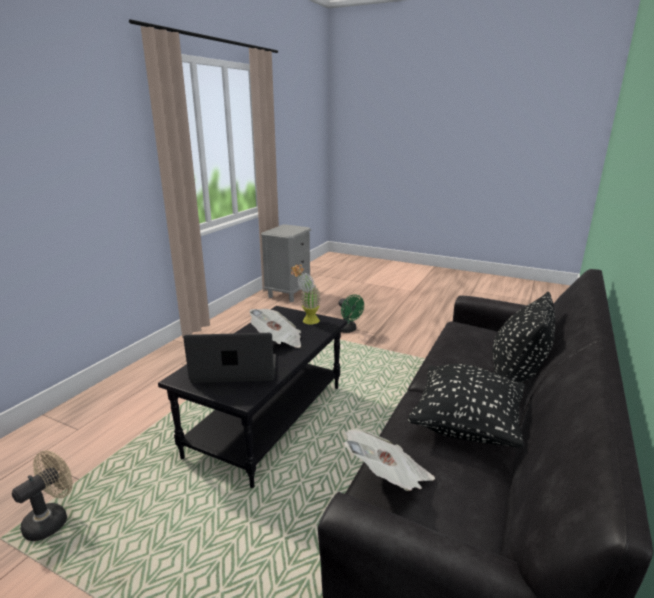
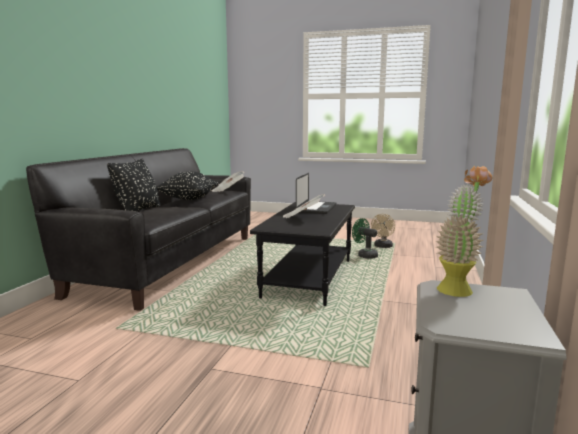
camera: 170 degrees right, 10 degrees down
(235, 370) = (316, 208): laptop -> laptop turned 60 degrees counterclockwise
(307, 322) = (287, 226): potted plant -> potted plant (458, 288)
(348, 330) = (256, 372): green fan -> green fan (364, 255)

